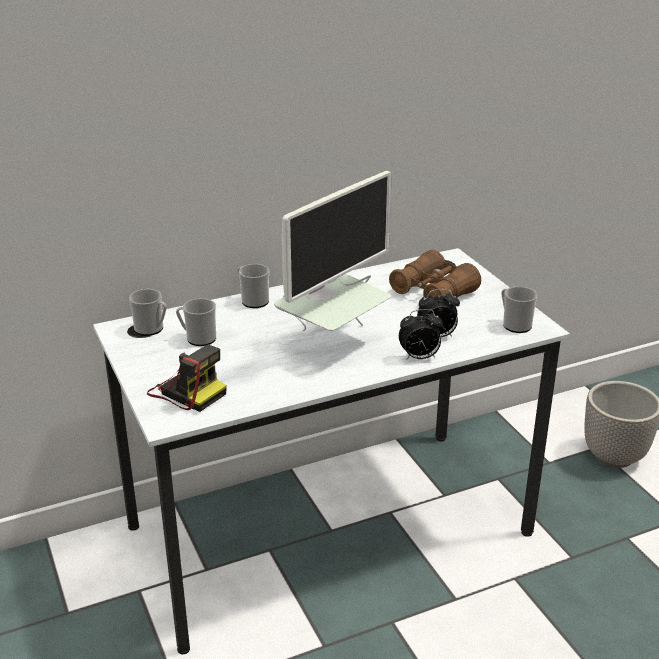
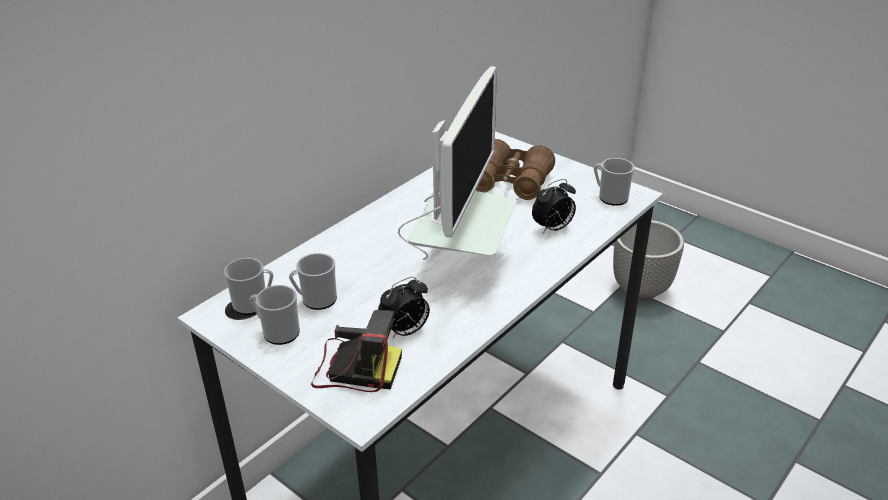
camera: 25 degrees left, 5 degrees up
(252, 300) = (339, 238): mug -> mug (277, 332)
(419, 357) = (556, 256): alarm clock -> alarm clock (405, 331)

